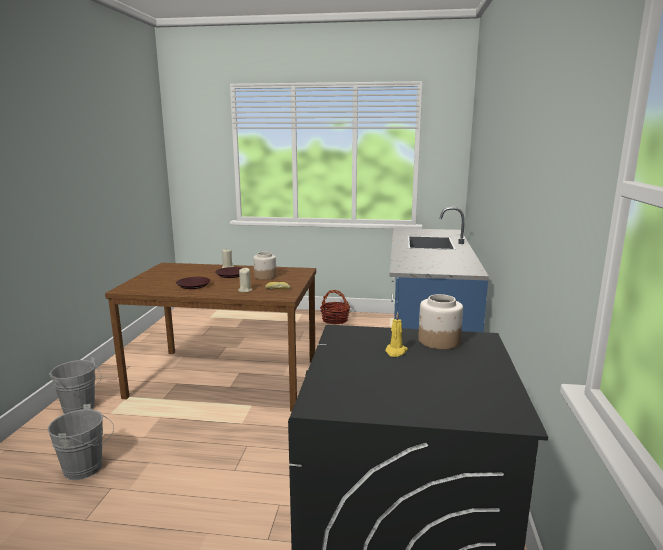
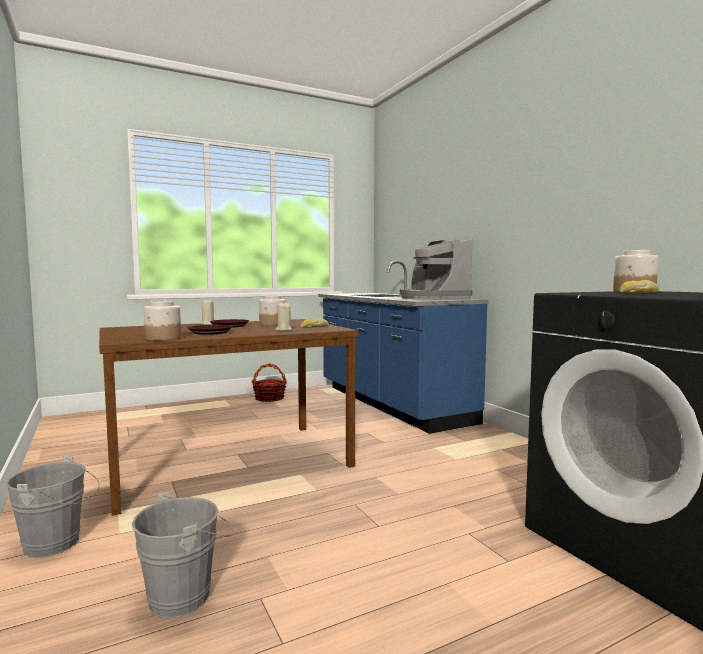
camera: 35 degrees left, 10 degrees down
(150, 290) = (163, 338): none -> jar
(395, 351) = (637, 293): yellow candle -> bread
(440, 263) = (433, 298): none -> coffee machine

